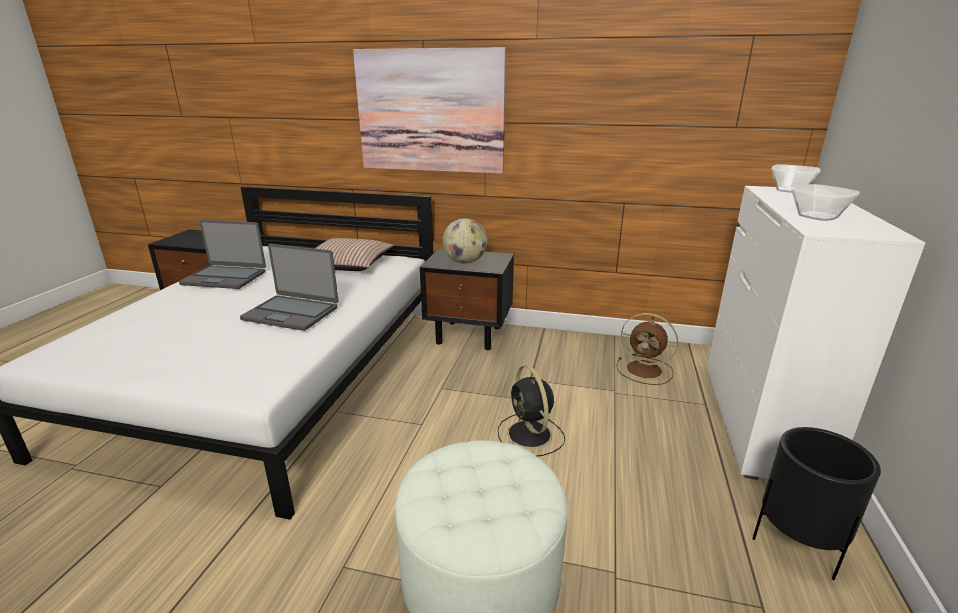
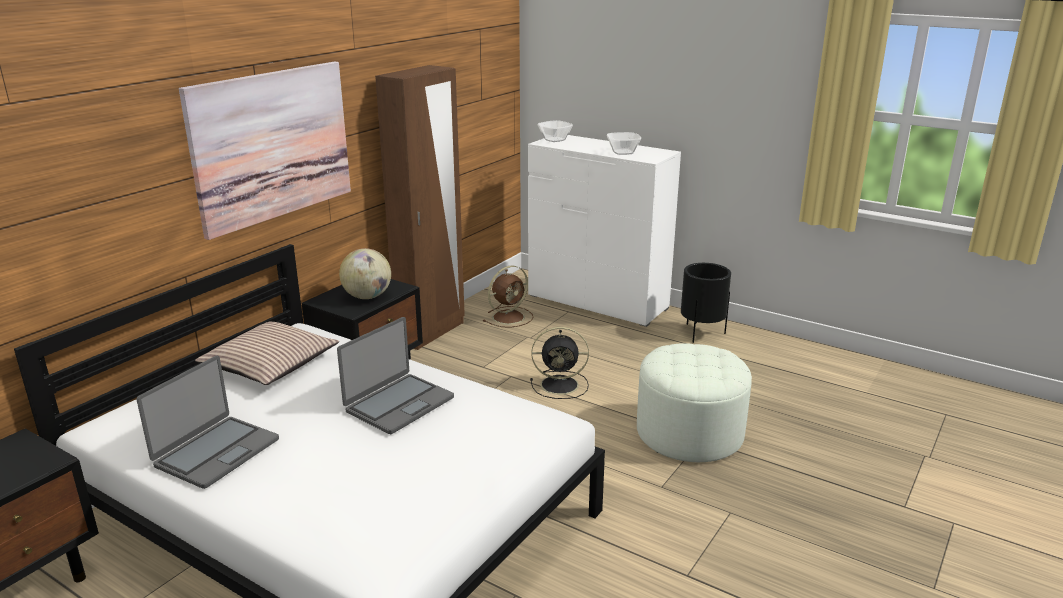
camera: 70 degrees left, 0 degrees up
(569, 339) = (431, 332): none -> brown wardrobe

